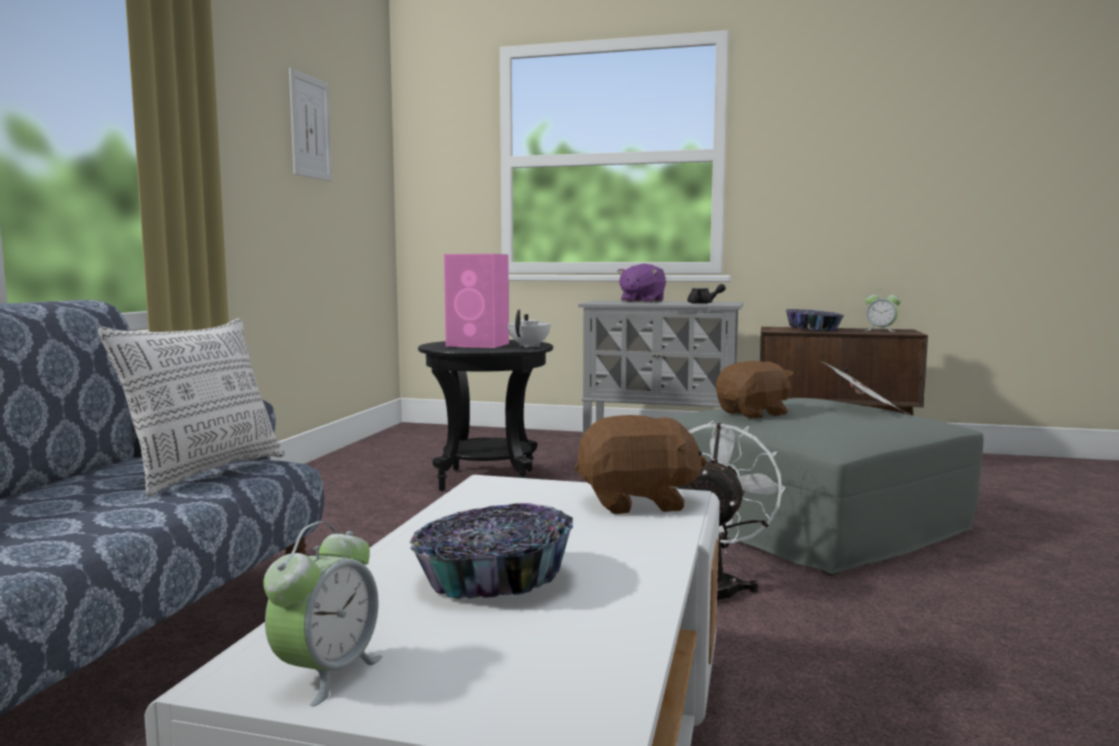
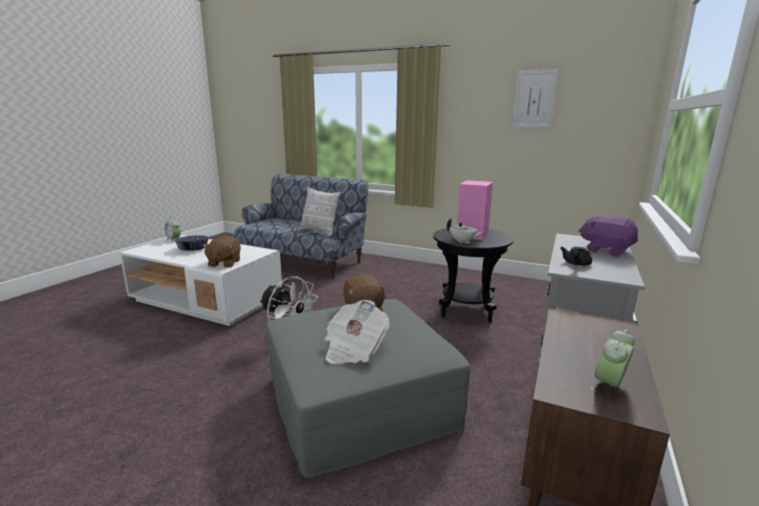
camera: 100 degrees right, 10 degrees up
(813, 330) = (586, 336): bowl -> none

